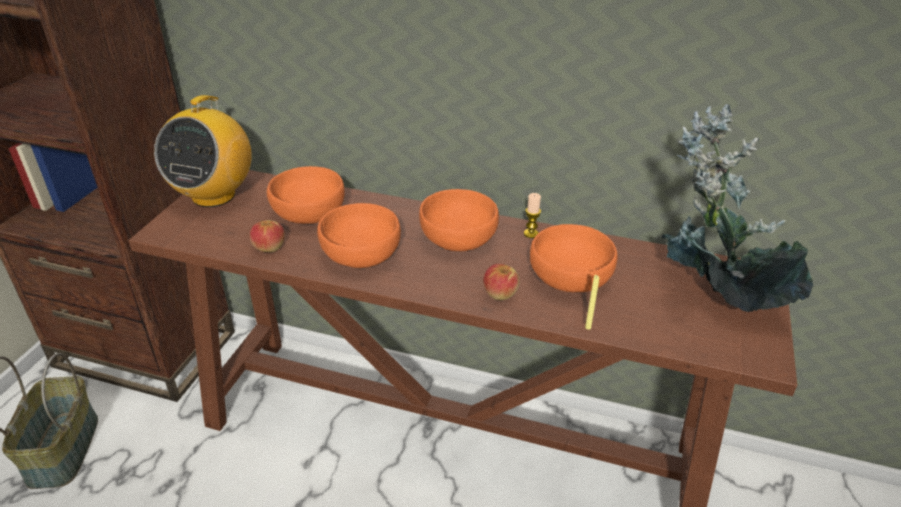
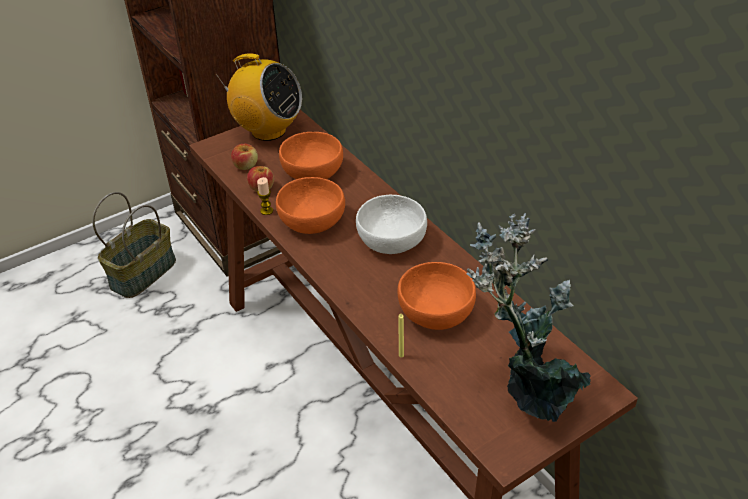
camera: 40 degrees right, 5 degrees up
(214, 195) = (268, 131): radio -> radio turned 120 degrees counterclockwise
(458, 239) = (391, 241): orange bowl -> white bowl
(500, 293) = (371, 297): apple -> apple (246, 165)
(531, 233) = (451, 262): candle -> candle (266, 211)

